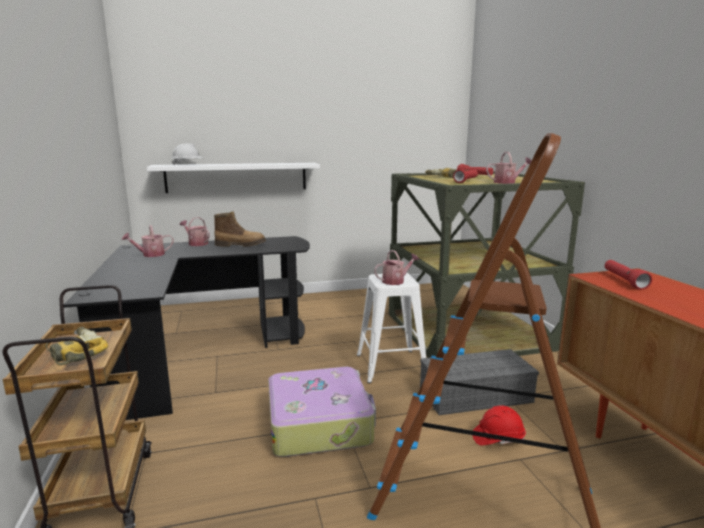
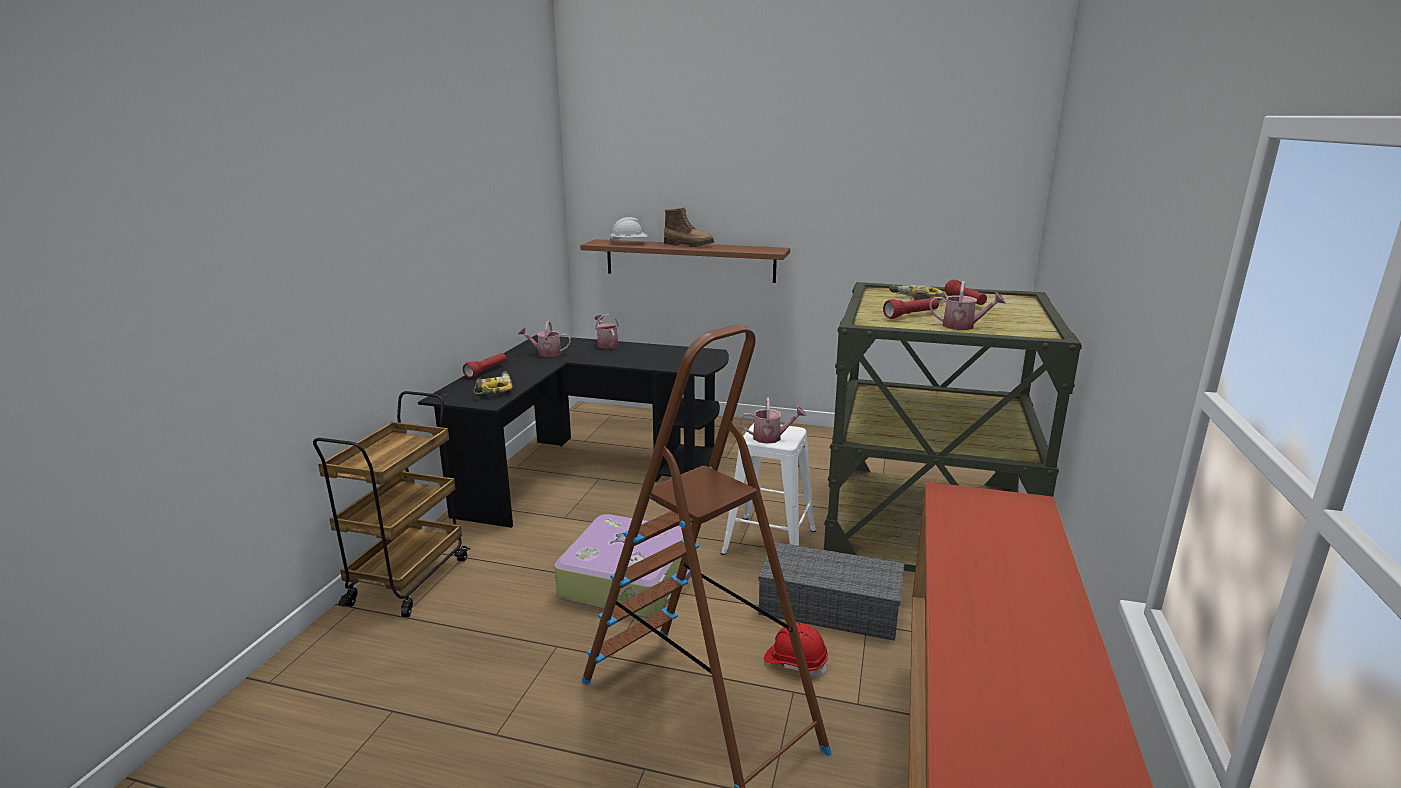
camera: 30 degrees right, 5 degrees up
(74, 353) = (388, 452): power drill -> power drill (493, 389)
(237, 177) = (689, 260): white shelf -> brown shelf
(240, 245) = (647, 354): boot -> boot (689, 245)
(624, 281) = (978, 510): red flashlight -> red flashlight (486, 371)

